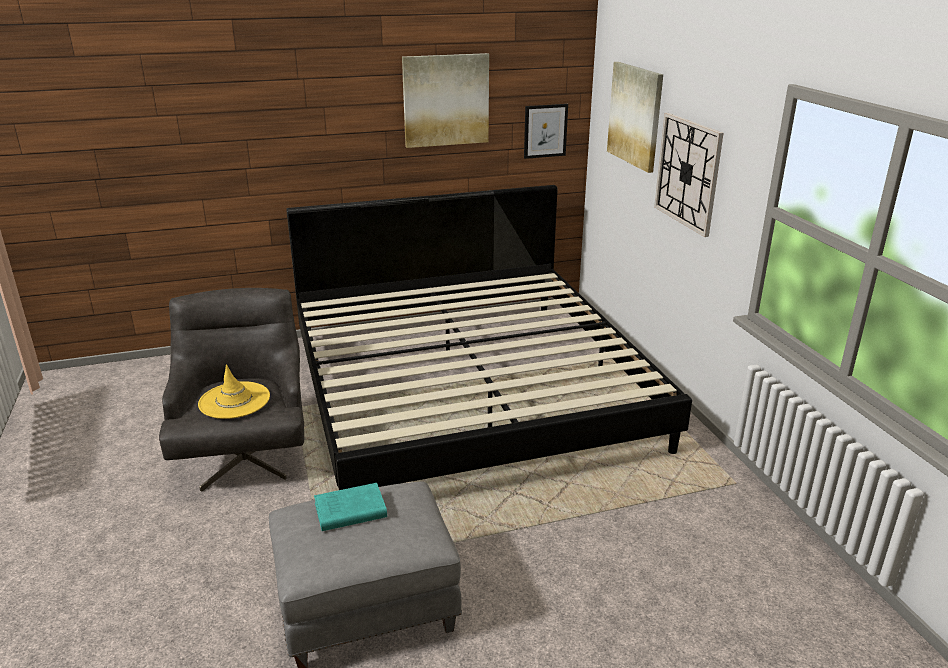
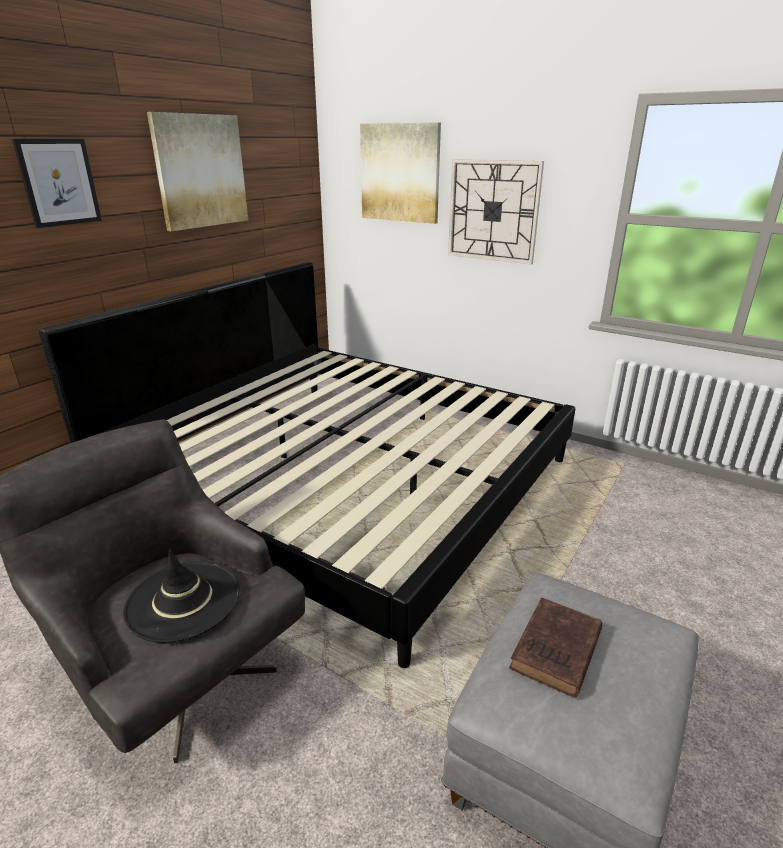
camera: 40 degrees left, 0 degrees up
(234, 400) = (183, 600): yellow hat -> black hat
(348, 511) = (555, 652): turquoise book -> brown book
(545, 131) = (290, 206): picture -> picture (59, 182)

